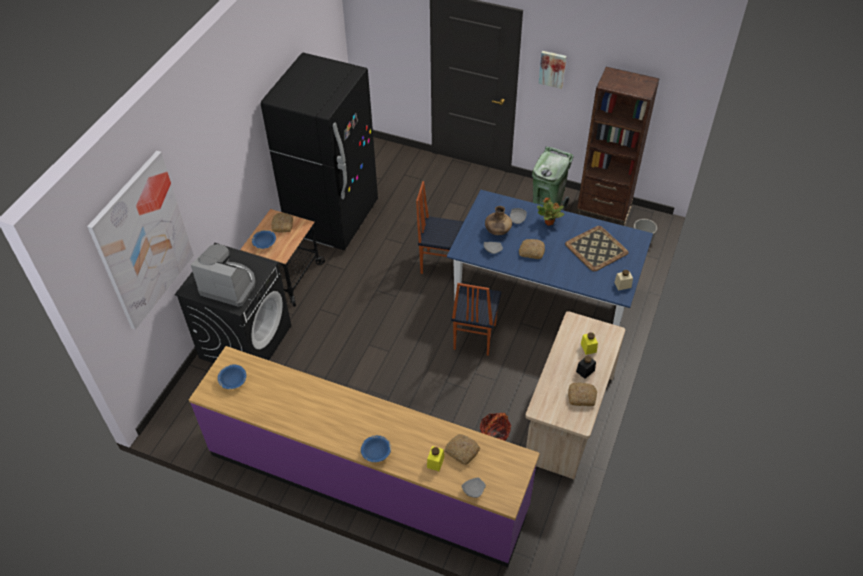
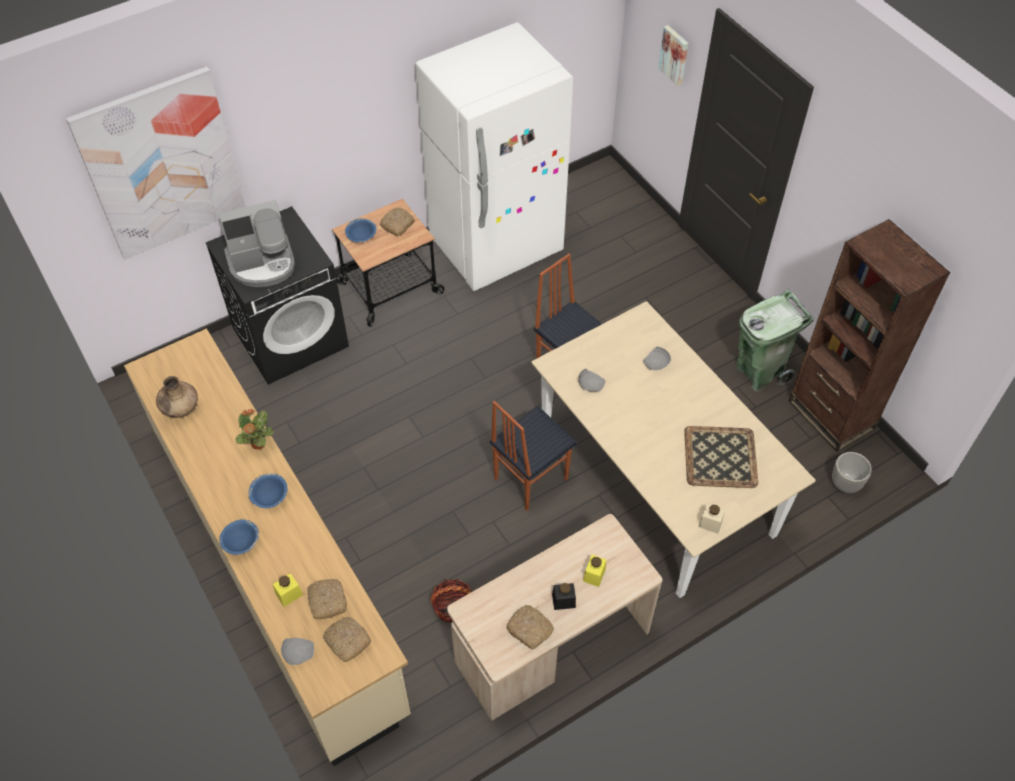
camera: 35 degrees right, 5 degrees up
(229, 286) = (262, 264): coffee machine -> coffee machine turned 105 degrees clockwise
(233, 381) = (179, 372): blue bowl -> blue bowl (269, 496)
(333, 218) = (496, 246): black fridge -> white fridge
(367, 480) = (277, 567): purple counter -> beige counter
(497, 231) = (618, 365): brown vase -> brown vase (180, 408)
(531, 252) = (635, 414): bread -> bread (346, 641)
(543, 297) = (654, 479): blue dining table -> beige dining table
(549, 222) = (692, 390): potted plant -> potted plant (258, 444)
(552, 69) = (828, 188): picture -> picture (675, 55)

